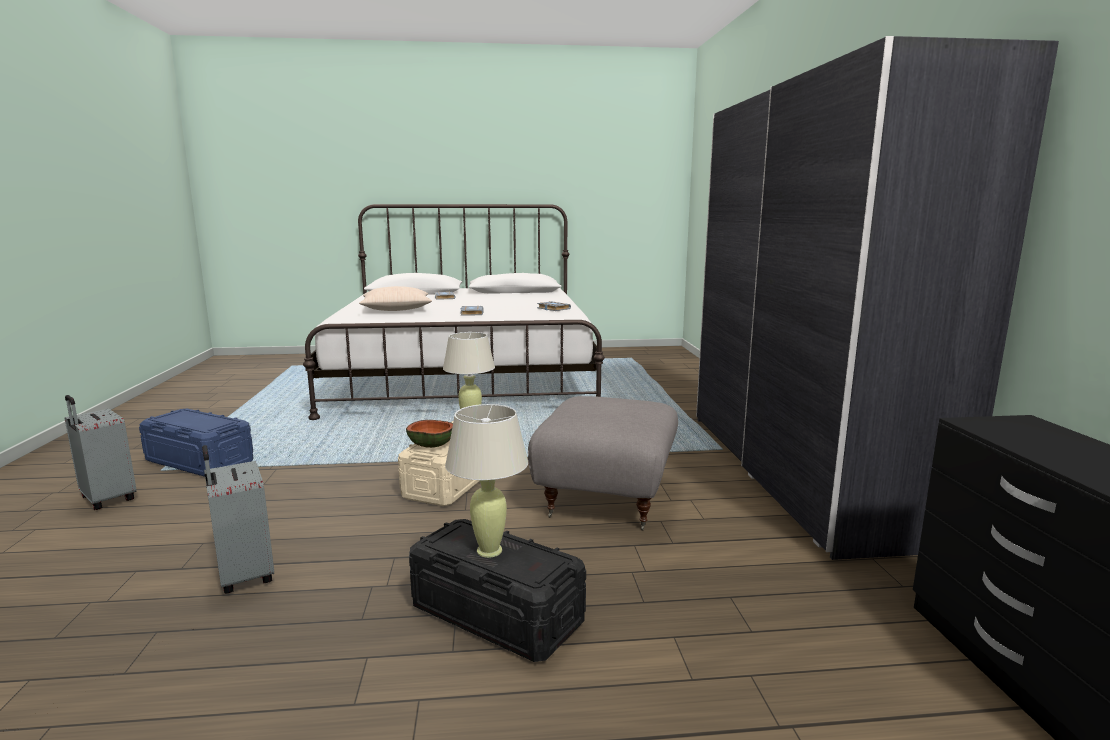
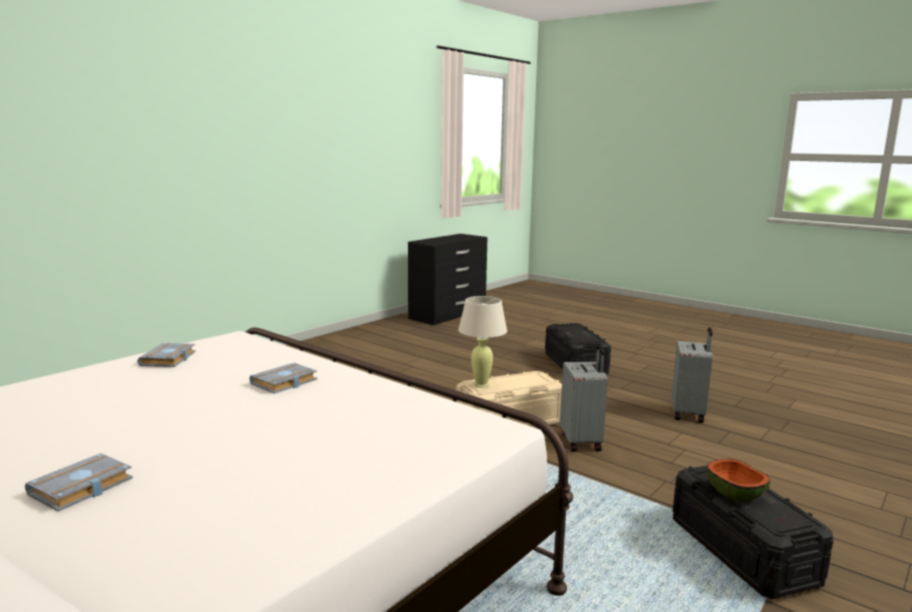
camera: 135 degrees left, 0 degrees up
(106, 500) = (832, 523): grey suitcase -> grey suitcase (582, 442)
(199, 461) = (742, 551): blue storage box -> black storage box
(396, 309) = (330, 445): beige pillow -> none
(430, 445) = (536, 379): bowl -> bowl (735, 494)
(489, 550) = (579, 333): beige table lamp -> none
(605, 495) = (438, 380): grey ottoman -> none
(799, 471) = (313, 353): grey wardrobe -> none

